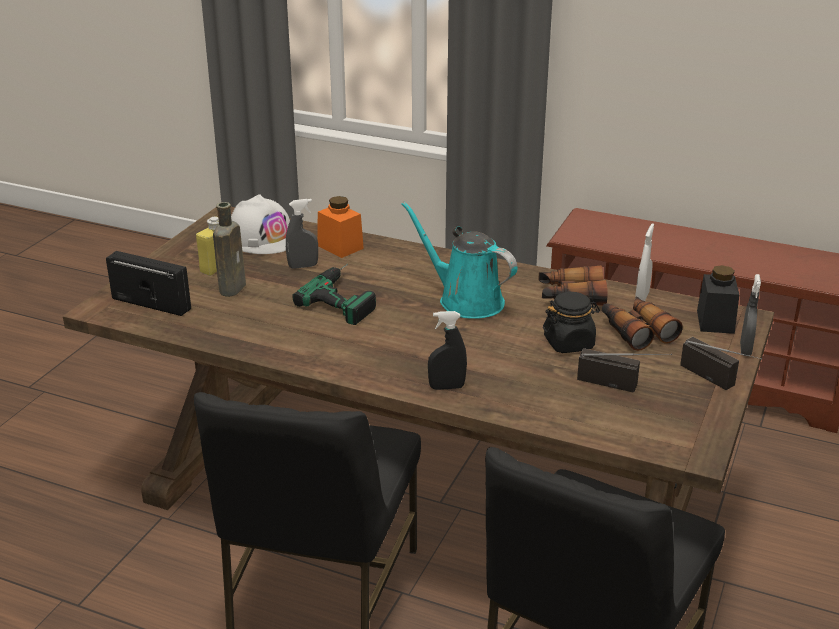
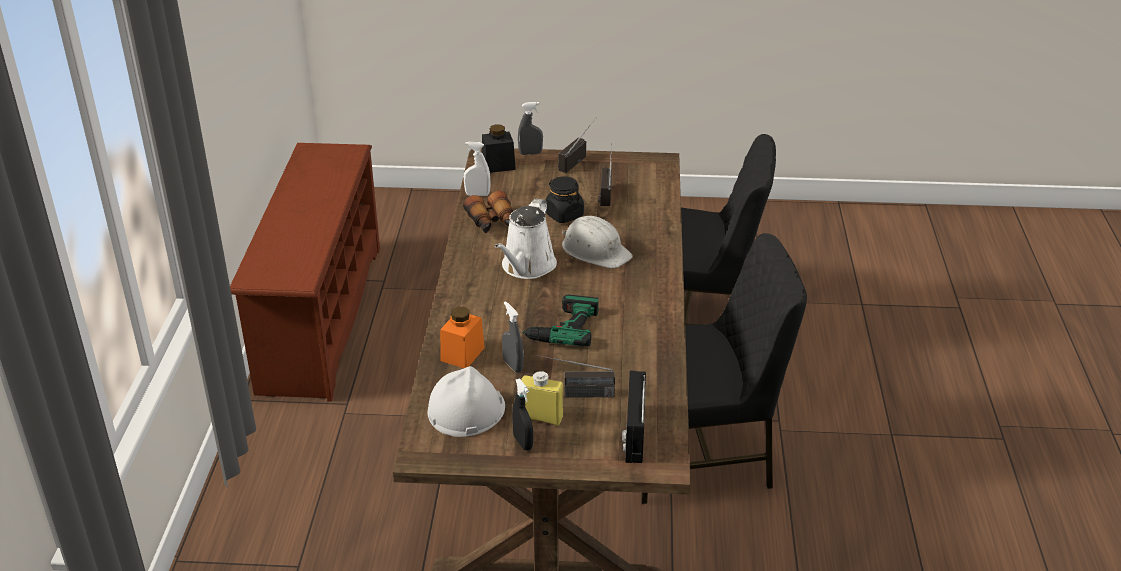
camera: 110 degrees left, 5 degrees up
(233, 287) = (575, 394): brown bottle -> radio
(446, 387) = (654, 252): black spray bottle -> black spray bottle (523, 442)
(465, 300) = (526, 267): turquoise watering can -> white watering can
(475, 348) = (595, 250): none -> white hard hat
(636, 330) = (529, 192): binoculars -> none

